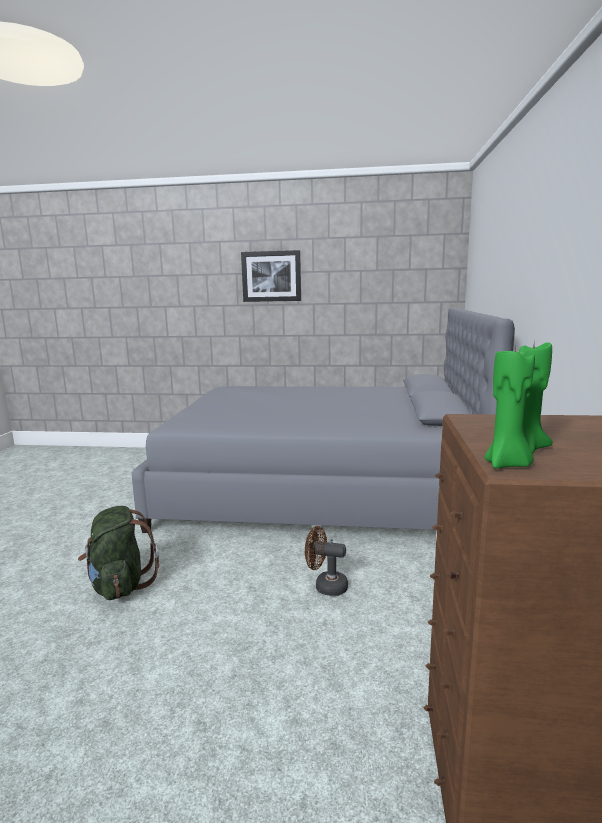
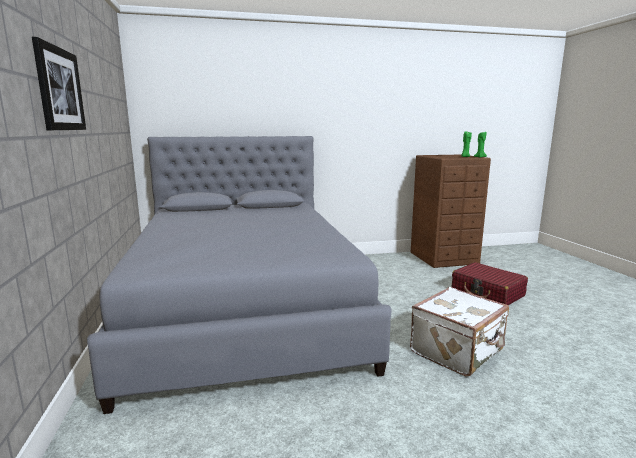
camera: 110 degrees left, 0 degrees up
(120, 585) = (458, 352): green backpack -> white suitcase
(231, 726) = (487, 293): none -> red suitcase
(325, 586) = (382, 289): brown fan -> none

